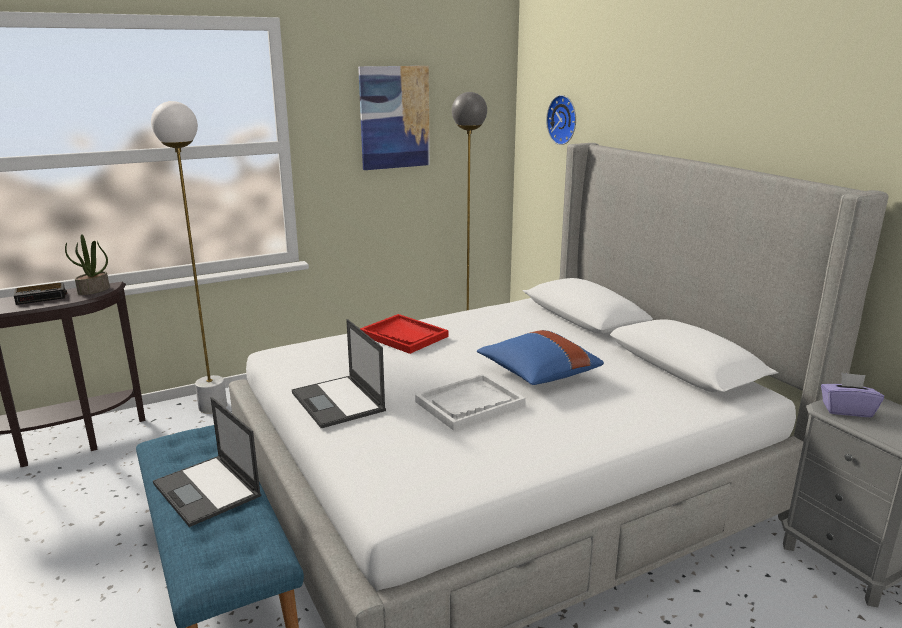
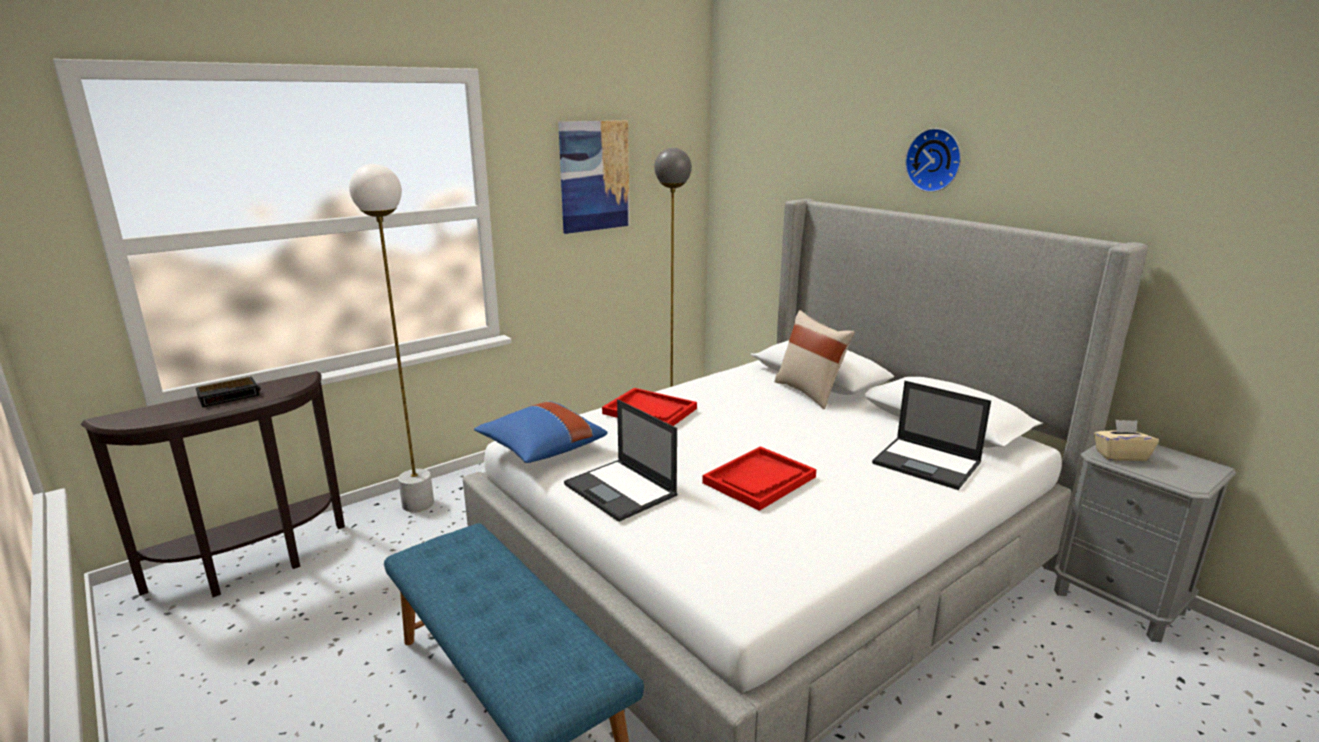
camera: 10 degrees left, 0 degrees up
(93, 290) = (289, 384): potted plant -> none
(208, 490) = (499, 603): laptop -> laptop (927, 463)
(469, 404) = (759, 480): white tray -> red tray
(537, 374) = (808, 442): blue pillow -> blue pillow (541, 449)
(564, 120) = (770, 175): wall clock -> wall clock (935, 160)
(566, 329) = (810, 392): none -> beige pillow
(846, 410) = (1120, 455): purple tissue box -> beige tissue box

